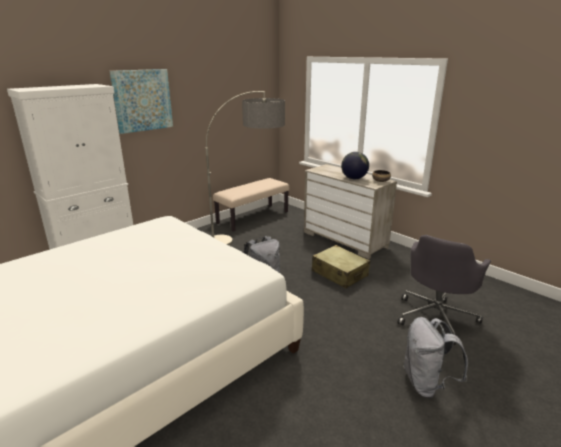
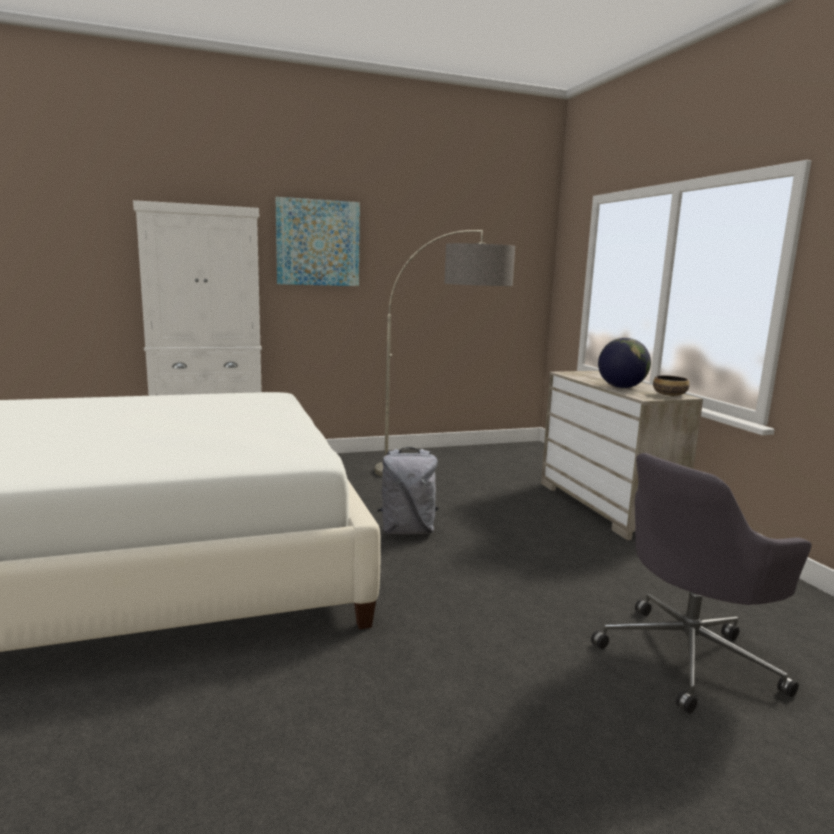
camera: 25 degrees right, 10 degrees down
(253, 217) = (476, 452): beige bench -> none
(339, 273) = (550, 547): beige suitcase -> none
(427, 384) = (562, 755): grey backpack -> none

